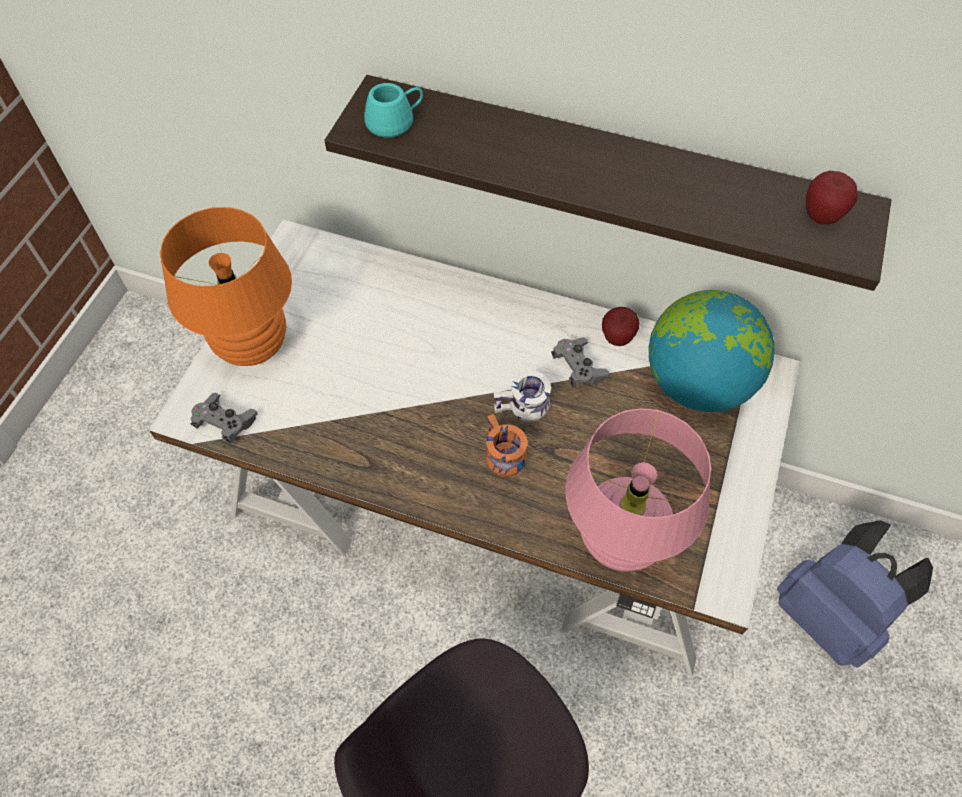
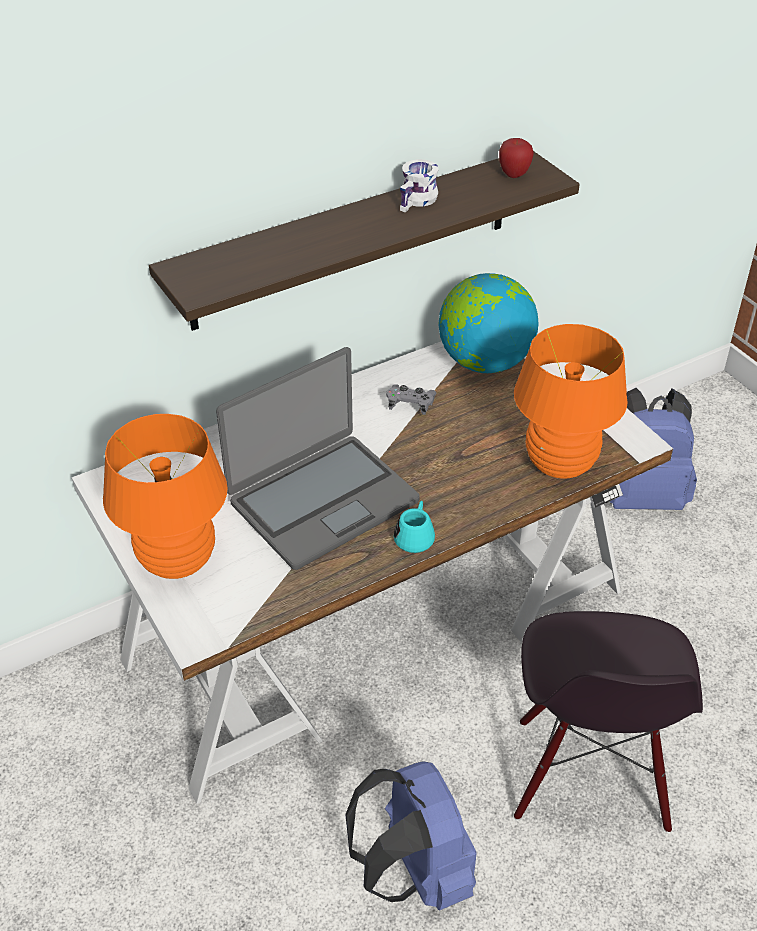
camera: 50 degrees left, 15 degrees down
(225, 423) = (233, 616): grey game controller -> none
(281, 707) = (414, 872): none -> blue backpack
(395, 121) = (215, 274): turquoise mug -> turquoise mug (415, 535)
(400, 389) = (322, 500): none -> laptop
(500, 455) = (436, 482): orange mug -> none
(523, 409) = (412, 449): white mug -> white mug (418, 201)
(617, 339) = (409, 374): apple -> none
(621, 539) = (560, 464): pink table lamp -> orange table lamp

